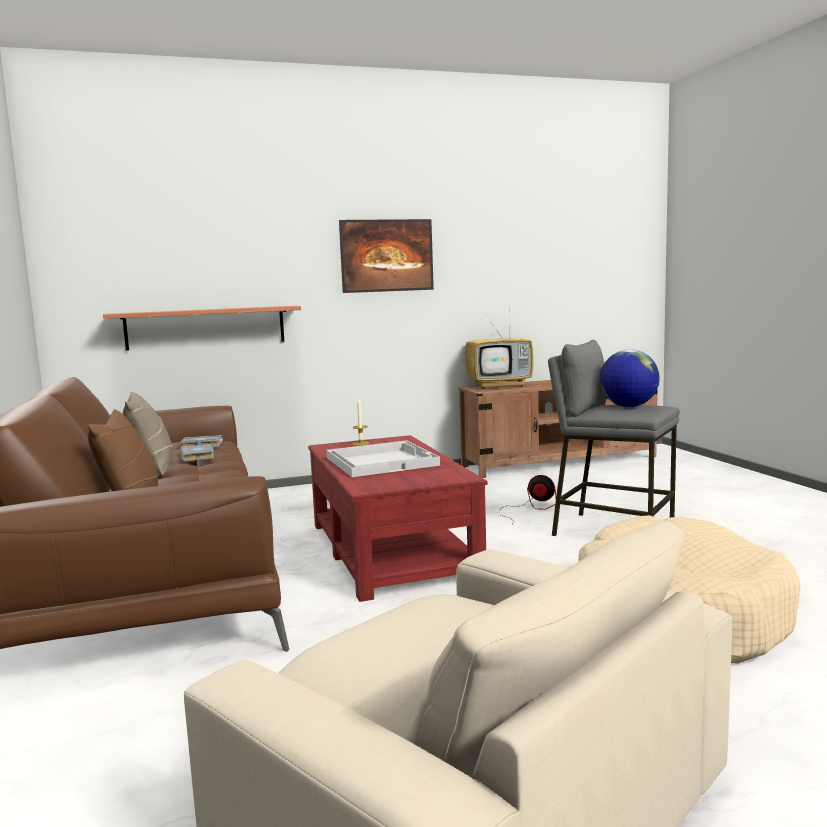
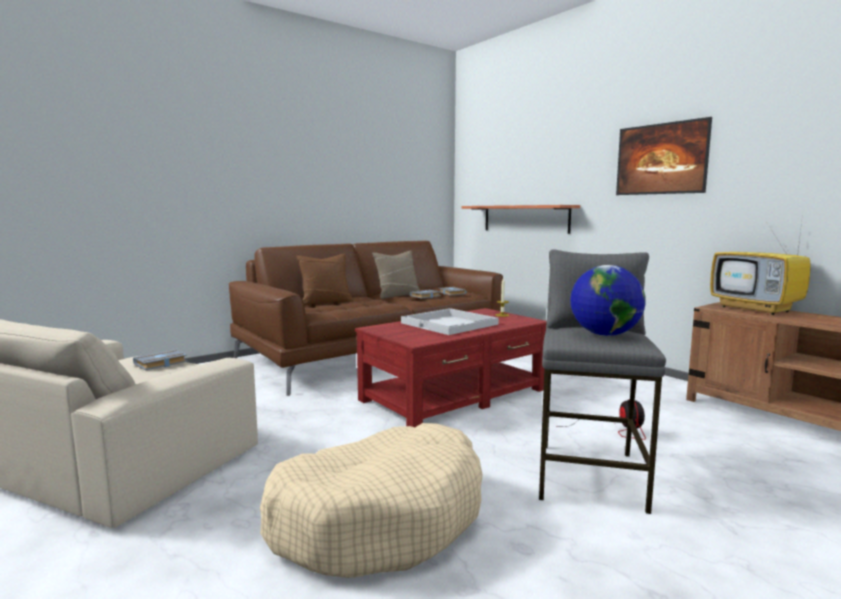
camera: 70 degrees right, 0 degrees up
(418, 620) = (160, 364): none -> grey book

